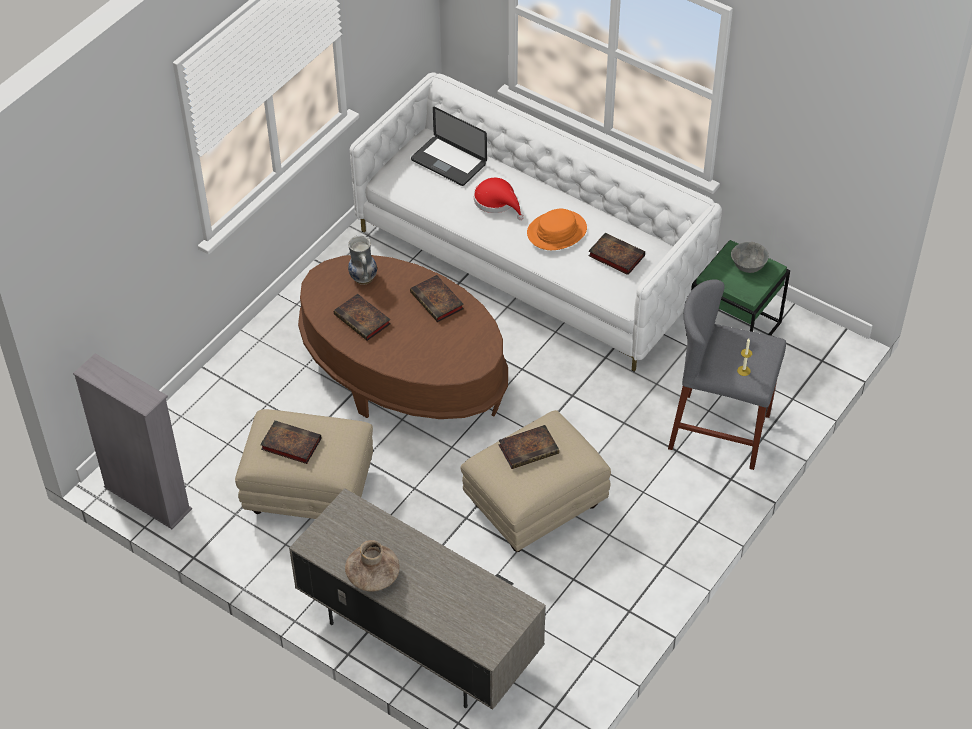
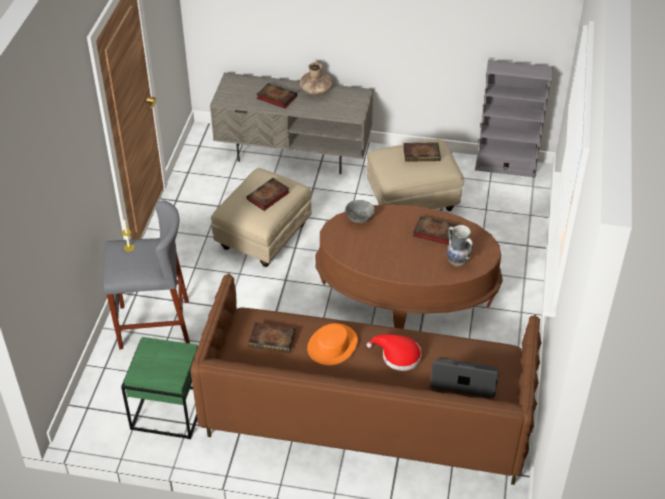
camera: 155 degrees right, 5 degrees down
(438, 301) = (390, 262): book -> book (275, 97)
(531, 261) = (366, 412): white sofa -> brown sofa
(748, 266) = (157, 369): grey bowl -> grey bowl (359, 218)

